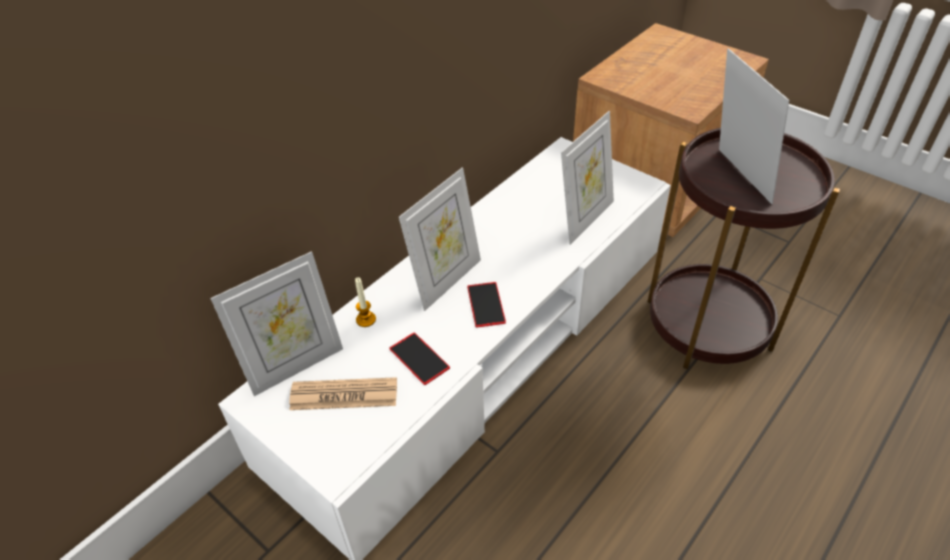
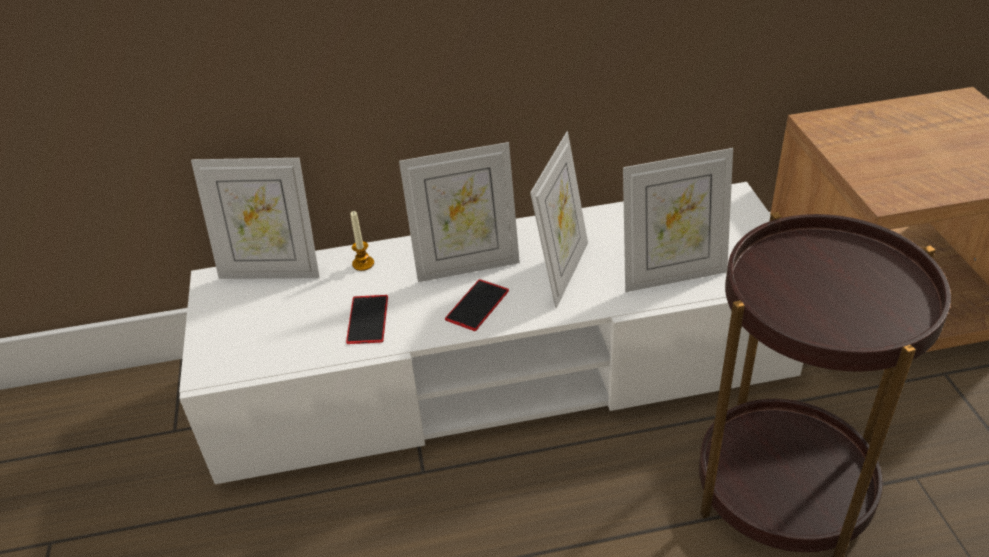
camera: 40 degrees right, 5 degrees down
(344, 395) = (279, 315): newspaper -> none
(736, 177) = (806, 280): picture frame -> picture frame (562, 272)

